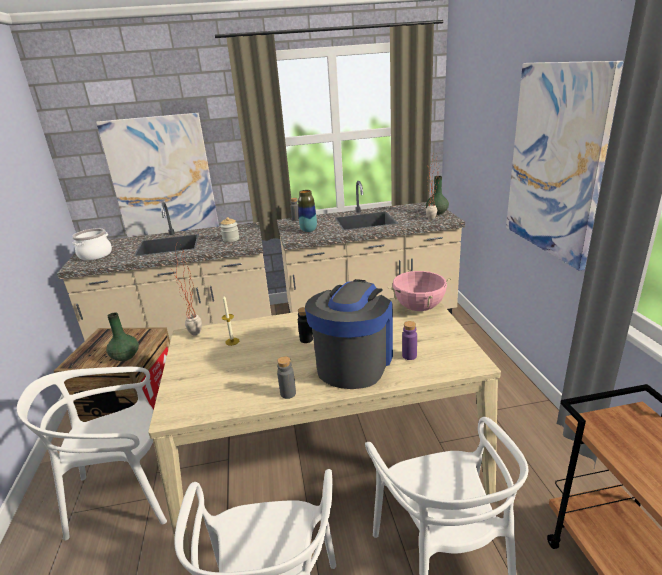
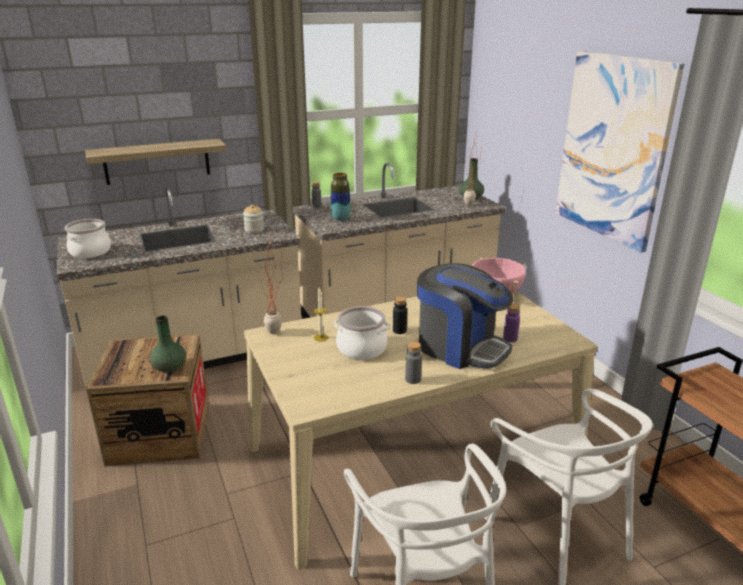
camera: 15 degrees left, 0 degrees up
(124, 495) = (200, 519): white chair -> none
(163, 182) = (157, 161): picture -> shelf
(261, 355) = (361, 348): none -> cooking pot
(354, 362) = (460, 347): coffee machine -> coffee machine turned 120 degrees clockwise

